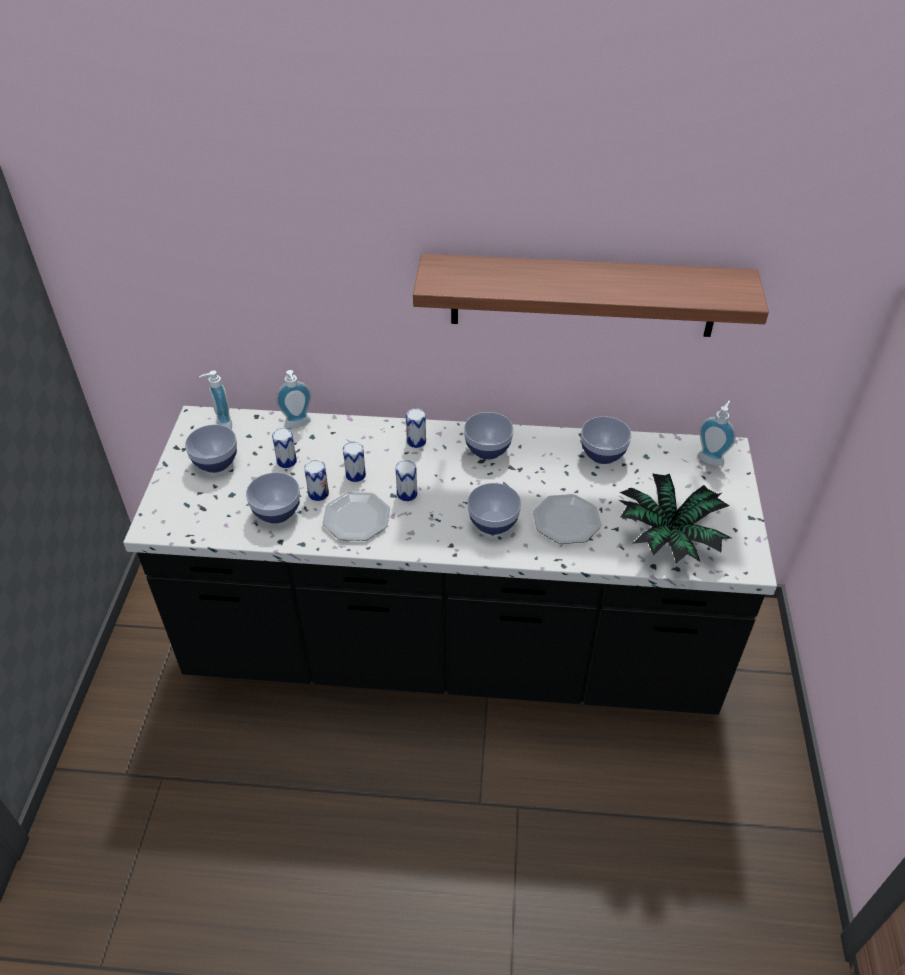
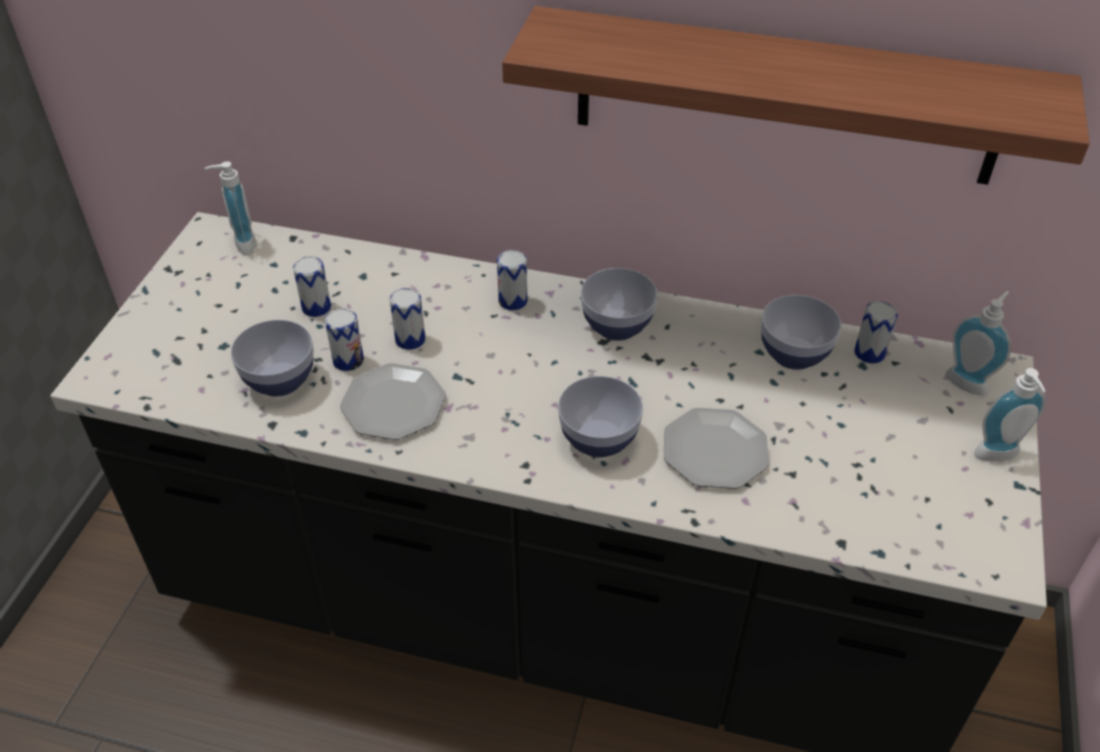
camera: 10 degrees right, 0 degrees up
(216, 462) = (216, 297): bowl -> none
(298, 425) = (348, 257): soap dispenser -> soap dispenser (999, 457)
(407, 494) = (478, 377): can -> can (869, 353)
(667, 537) = (874, 499): potted plant -> none

